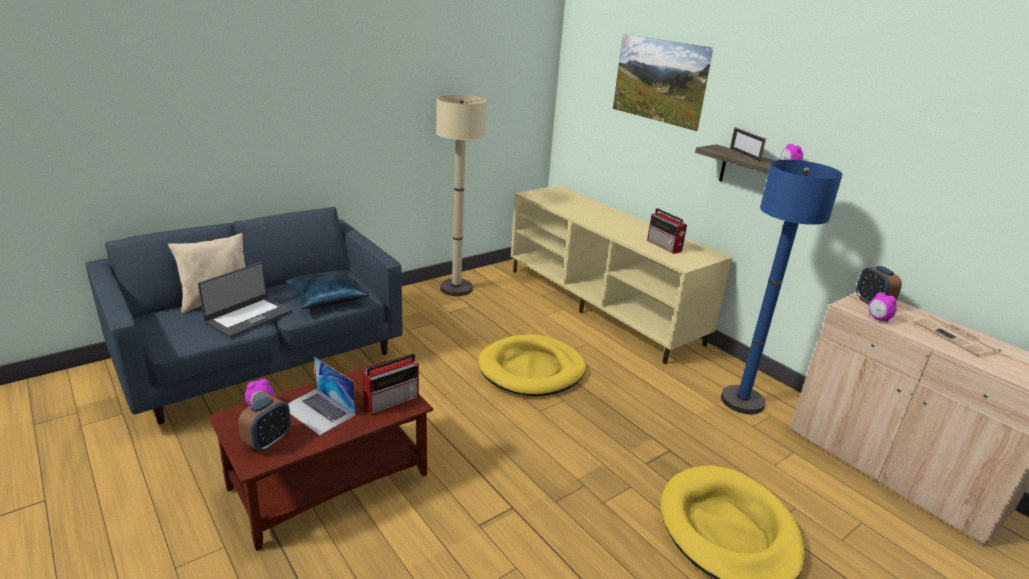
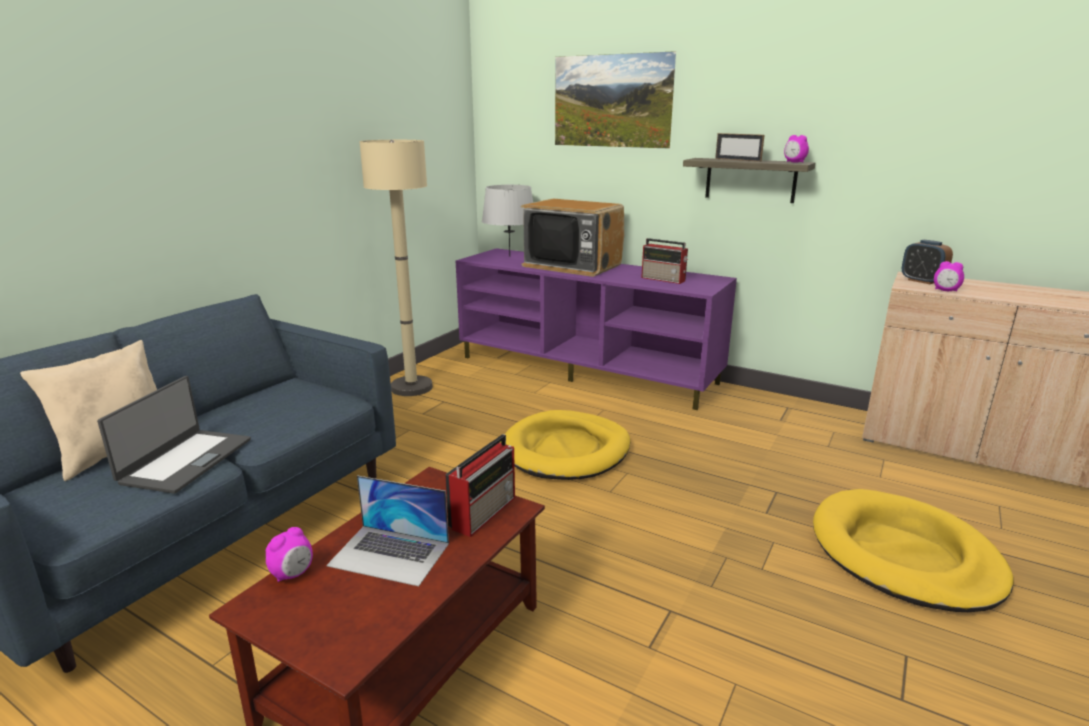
camera: 20 degrees left, 5 degrees down
(268, 441) = (344, 620): alarm clock -> none
(327, 297) = (291, 412): blue pillow -> none
(561, 196) = (509, 256): none -> grey table lamp
(601, 305) = (586, 370): beige tv stand -> purple tv stand
(602, 216) = (572, 265): none -> television
(742, 401) = (797, 426): blue floor lamp -> none
(957, 337) = (1021, 292): newspaper -> none

